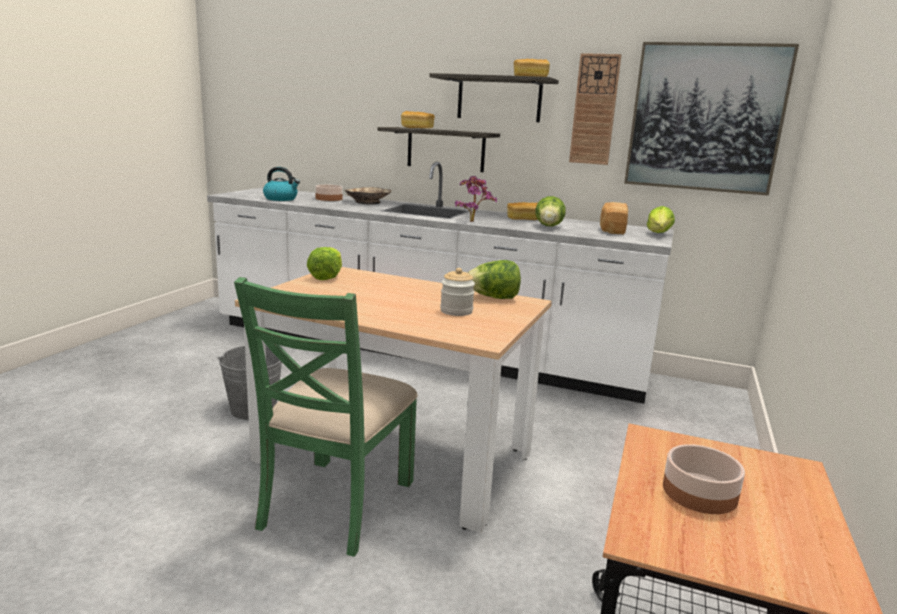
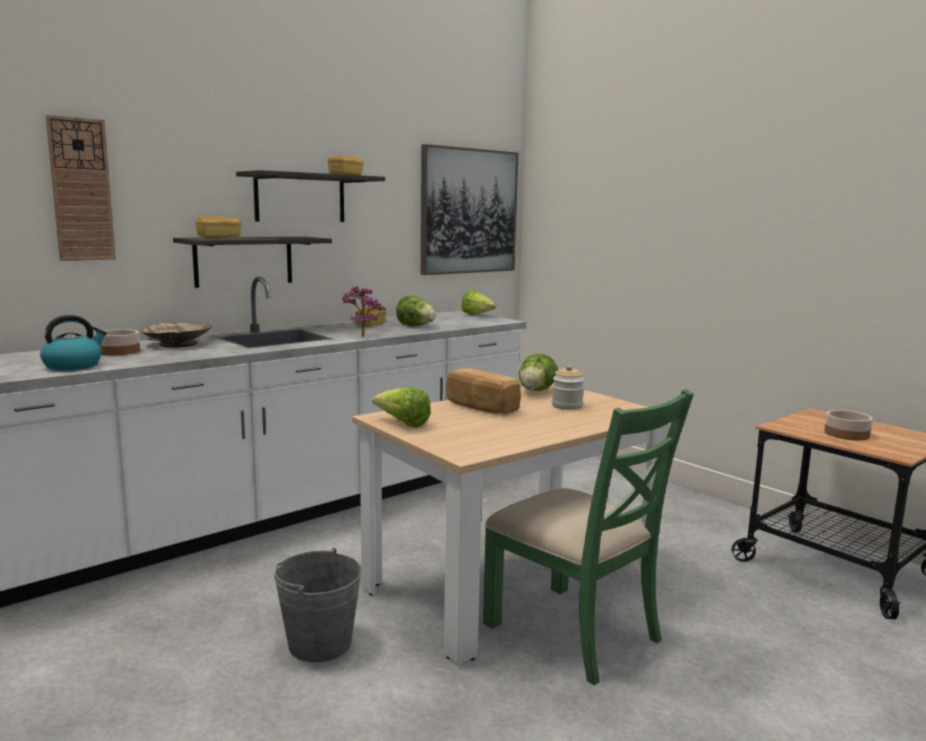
camera: 60 degrees left, 5 degrees down
(594, 110) = (390, 207): wall clock -> wall clock (81, 190)
(612, 230) = (447, 319): bread -> bread (480, 407)

